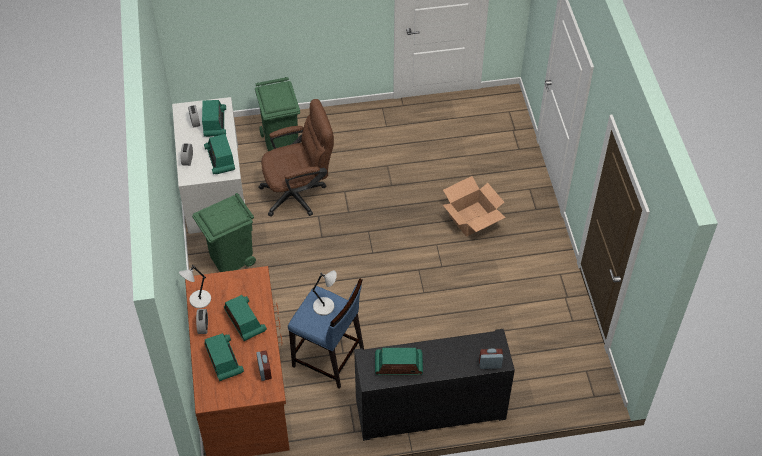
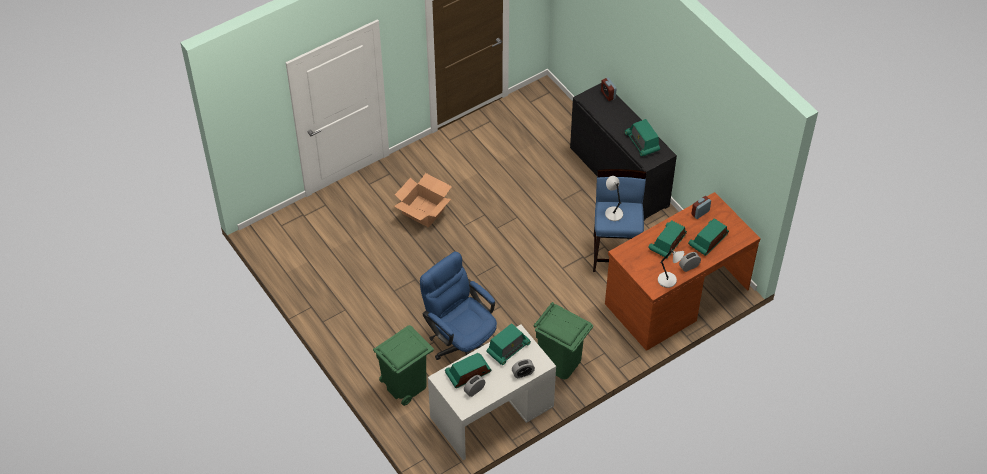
camera: 115 degrees left, 0 degrees up
(299, 193) = (461, 343): brown office chair -> blue office chair

